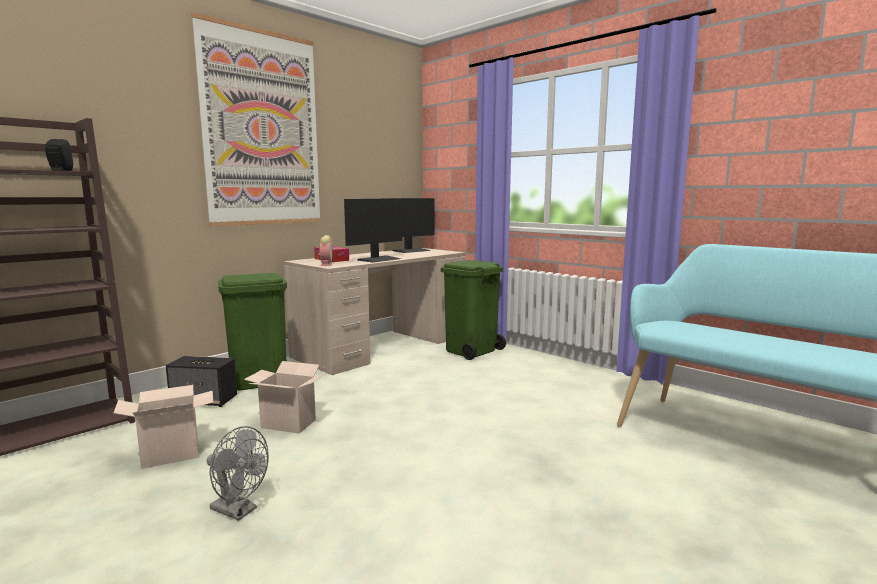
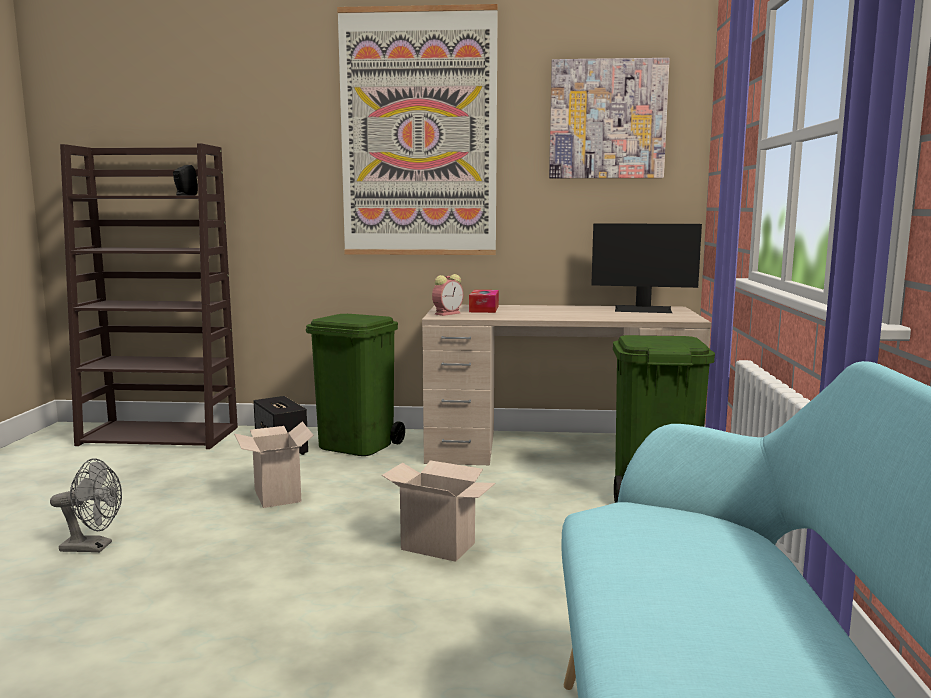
camera: 50 degrees right, 0 degrees up
(173, 454) = (168, 484): cardboard box -> cardboard box (441, 546)
(239, 511) = (93, 547): grey fan -> grey fan turned 75 degrees counterclockwise
(376, 132) = (607, 119): none -> picture
(379, 259) = (533, 316): monitor -> none

